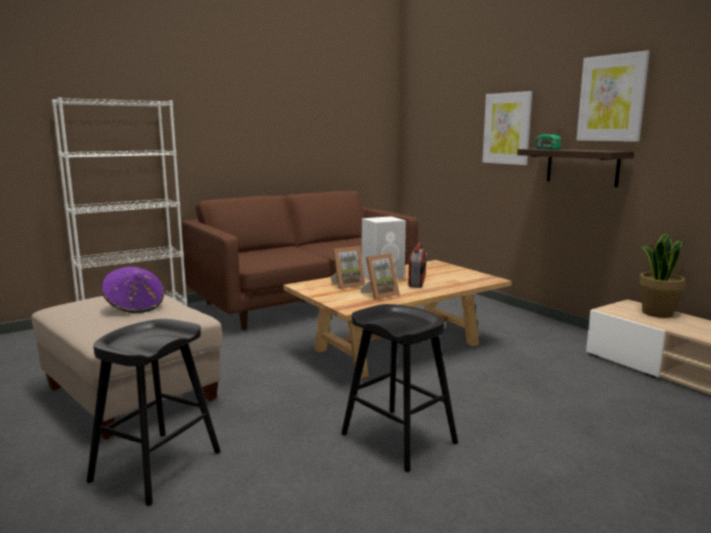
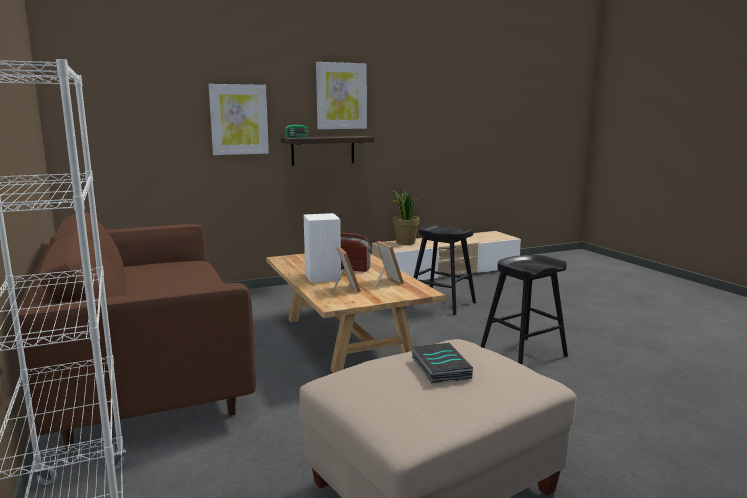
camera: 80 degrees left, 0 degrees up
(135, 307) = (439, 367): purple hat -> book
(156, 466) = (593, 454): black stool -> black stool (442, 303)

